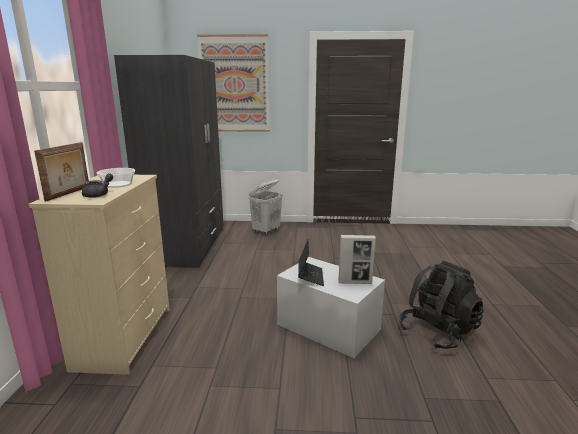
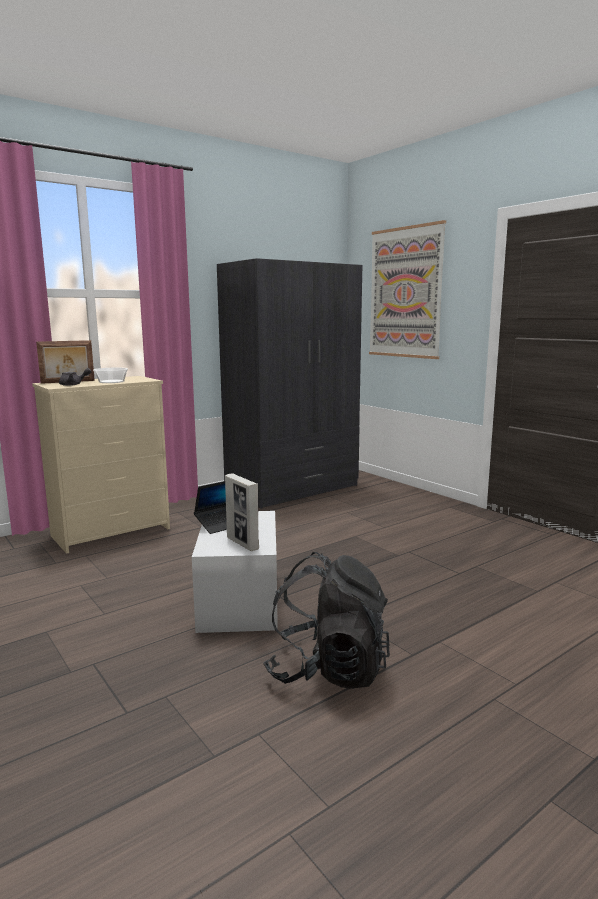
camera: 50 degrees right, 5 degrees down
(266, 231) = (401, 500): white laundry basket -> none

